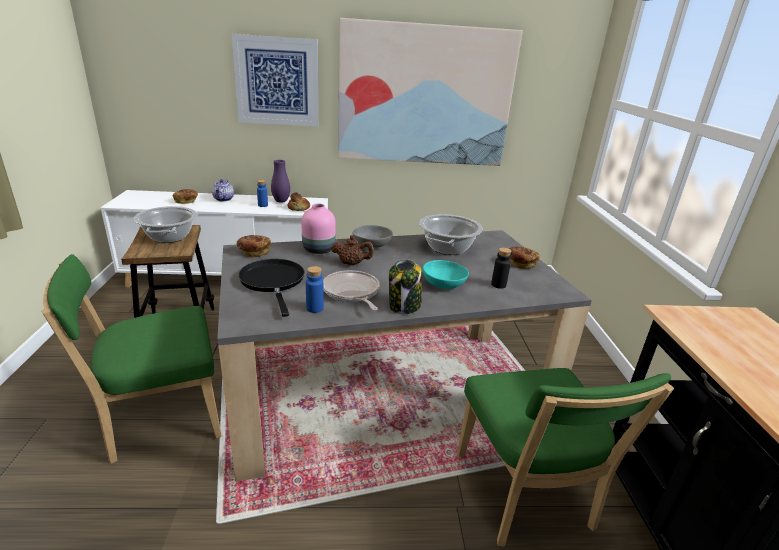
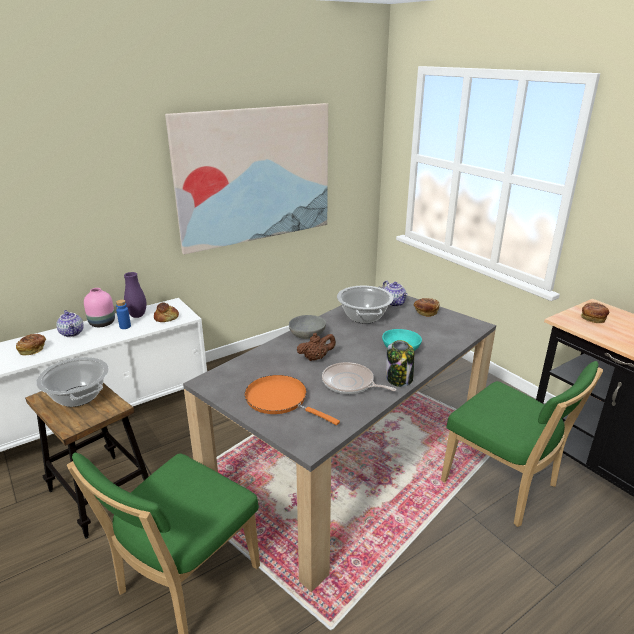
camera: 30 degrees left, 0 degrees up
(254, 252) = (222, 379): bread -> bread (592, 319)
(273, 282) = (280, 400): black frying pan -> orange frying pan
(277, 81) = (106, 189): picture -> none
(314, 308) = (343, 408): blue bottle -> none
(319, 250) = (273, 356): pink vase -> pink vase (103, 323)
(496, 247) = (394, 303): none -> teapot
(498, 285) = (433, 335): black bottle -> none

